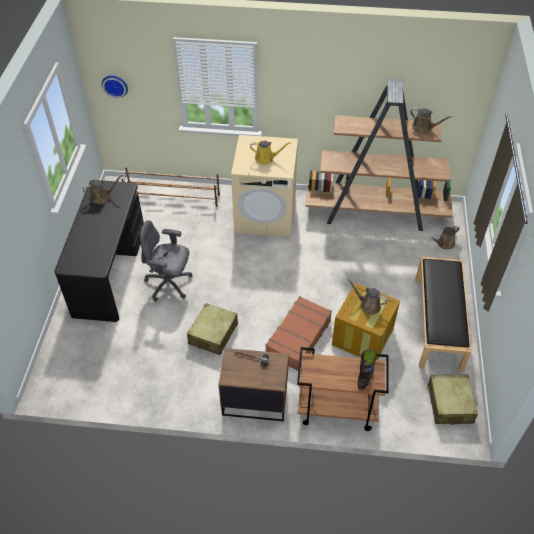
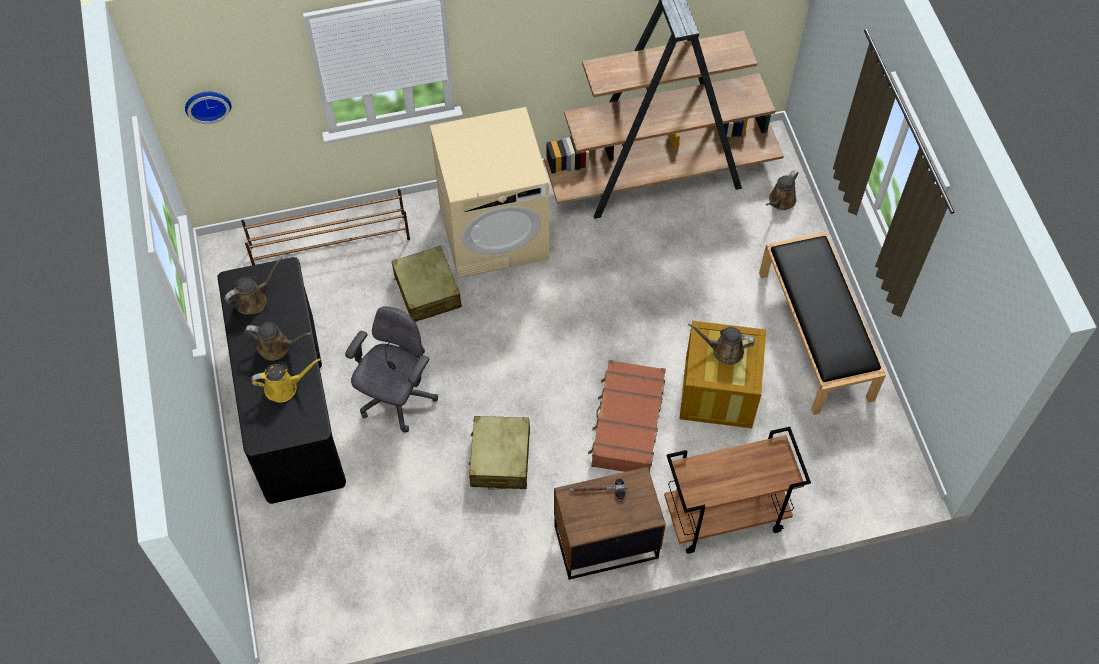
camera: 20 degrees left, 10 degrees up
(169, 284) = (396, 398): grey office chair -> grey office chair turned 120 degrees clockwise
(266, 158) = (492, 158): yellow watering can -> yellow watering can (284, 387)
(365, 377) = (770, 468): black boot -> none
(423, 128) = (724, 48): brown watering can -> brown watering can (277, 347)
(450, 404) = (872, 455): beige suitcase -> beige suitcase (427, 291)

